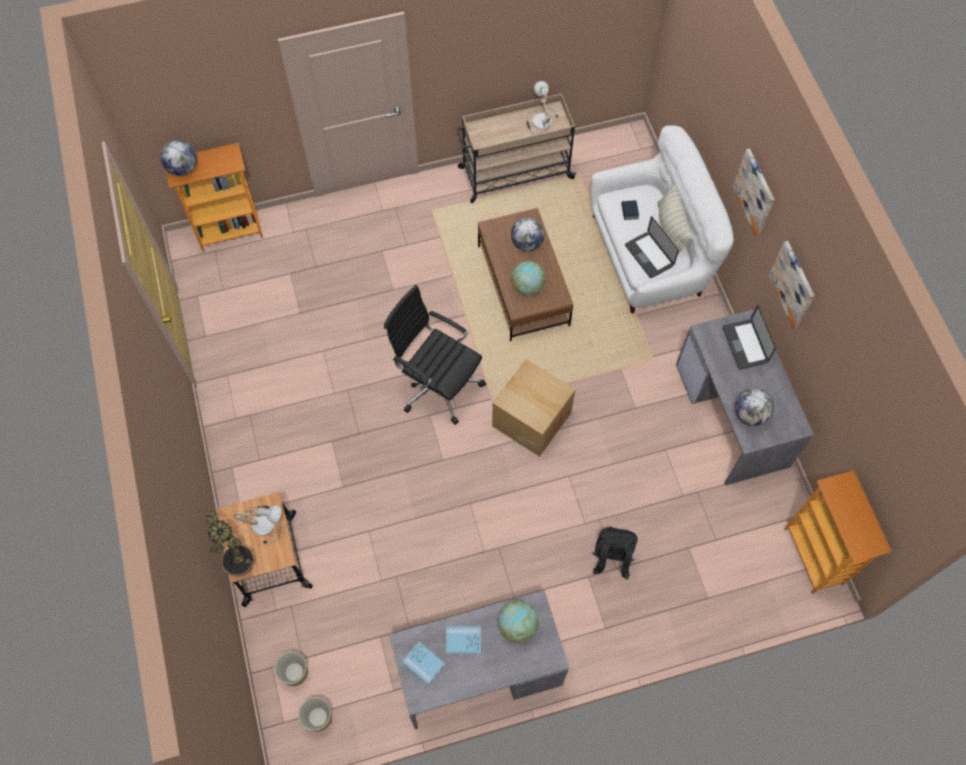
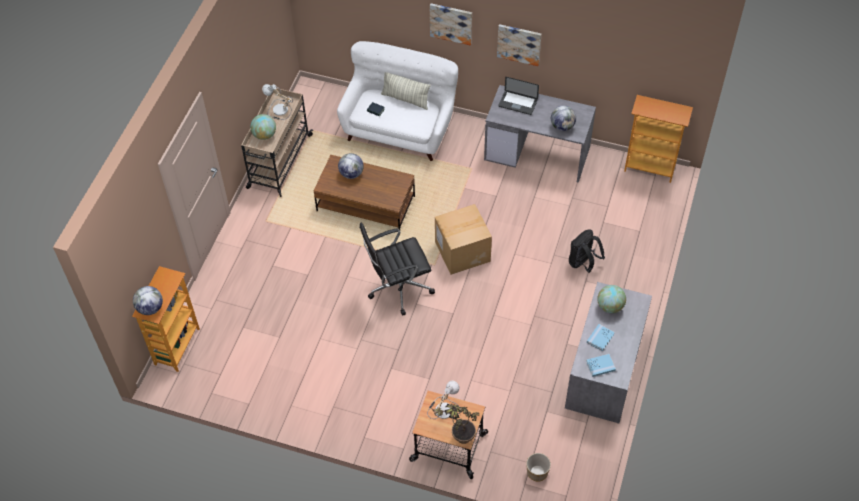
camera: 55 degrees left, 10 degrees down
(317, 717) = (576, 474): planter -> none
(527, 287) = (382, 190): globe -> globe (264, 135)
(649, 255) = (414, 119): laptop -> none

